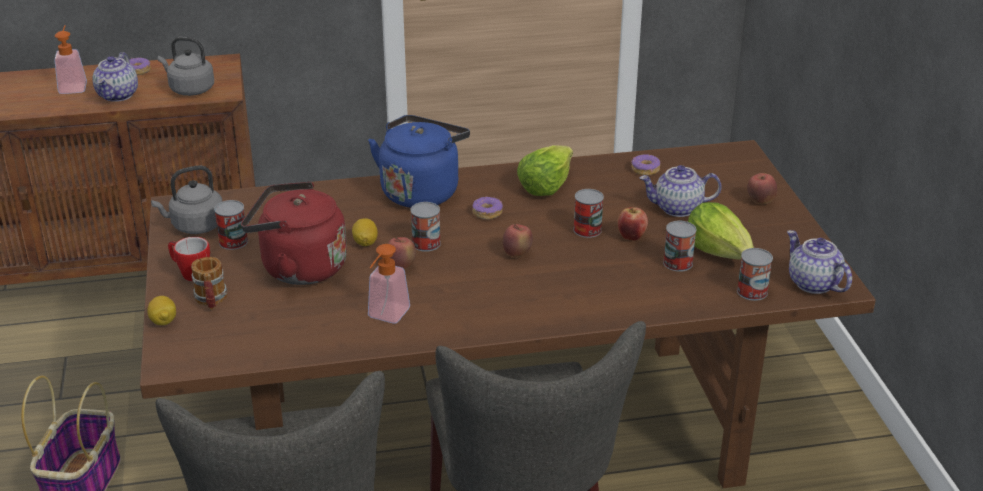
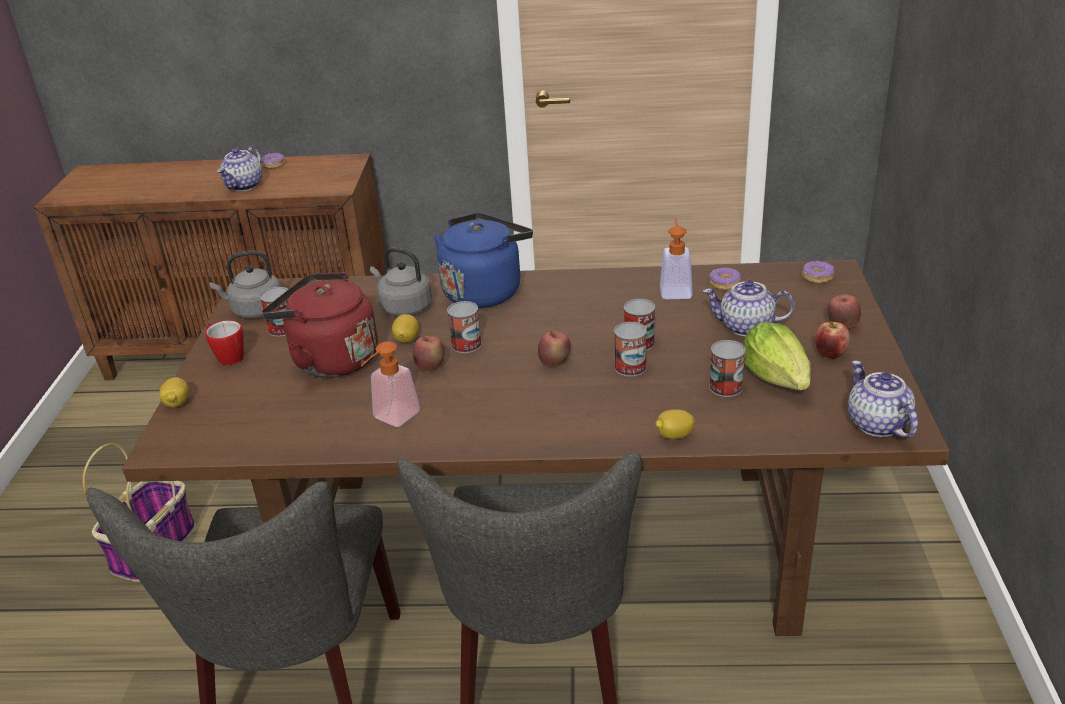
camera: 15 degrees right, 0 degrees up
(73, 86) = (211, 176): soap dispenser -> soap dispenser (675, 289)
(189, 89) = (309, 183): grey kettle -> grey kettle (404, 307)
(211, 301) = (232, 386): mug -> none
(487, 213) = (541, 318): donut -> donut (817, 277)
(545, 185) = (612, 293): lettuce -> none
(631, 237) = (684, 354): apple -> apple (830, 354)
(648, 308) = (674, 436): none -> lemon
(752, 291) = (801, 427): can -> can (630, 367)

